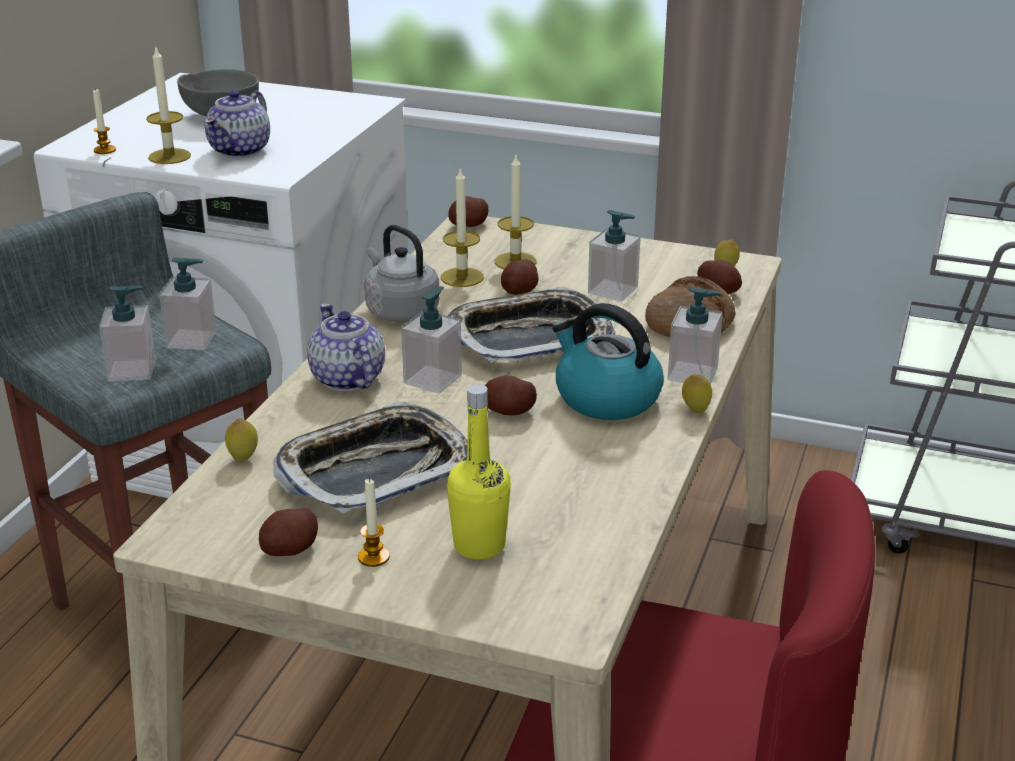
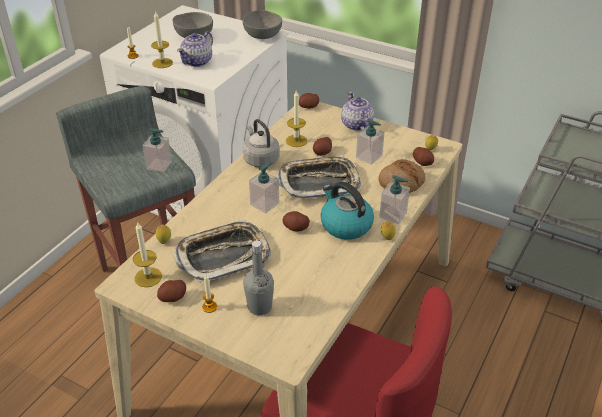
camera: 10 degrees right, 10 degrees up
(132, 370) = (128, 181): soap dispenser -> none
(347, 379) = (224, 199): teapot -> teapot (356, 125)
(358, 106) = (263, 36): none -> grey bowl
(479, 545) = (259, 307): yellow bottle -> grey bottle
(515, 261) = (325, 133): candle -> candle (148, 277)

